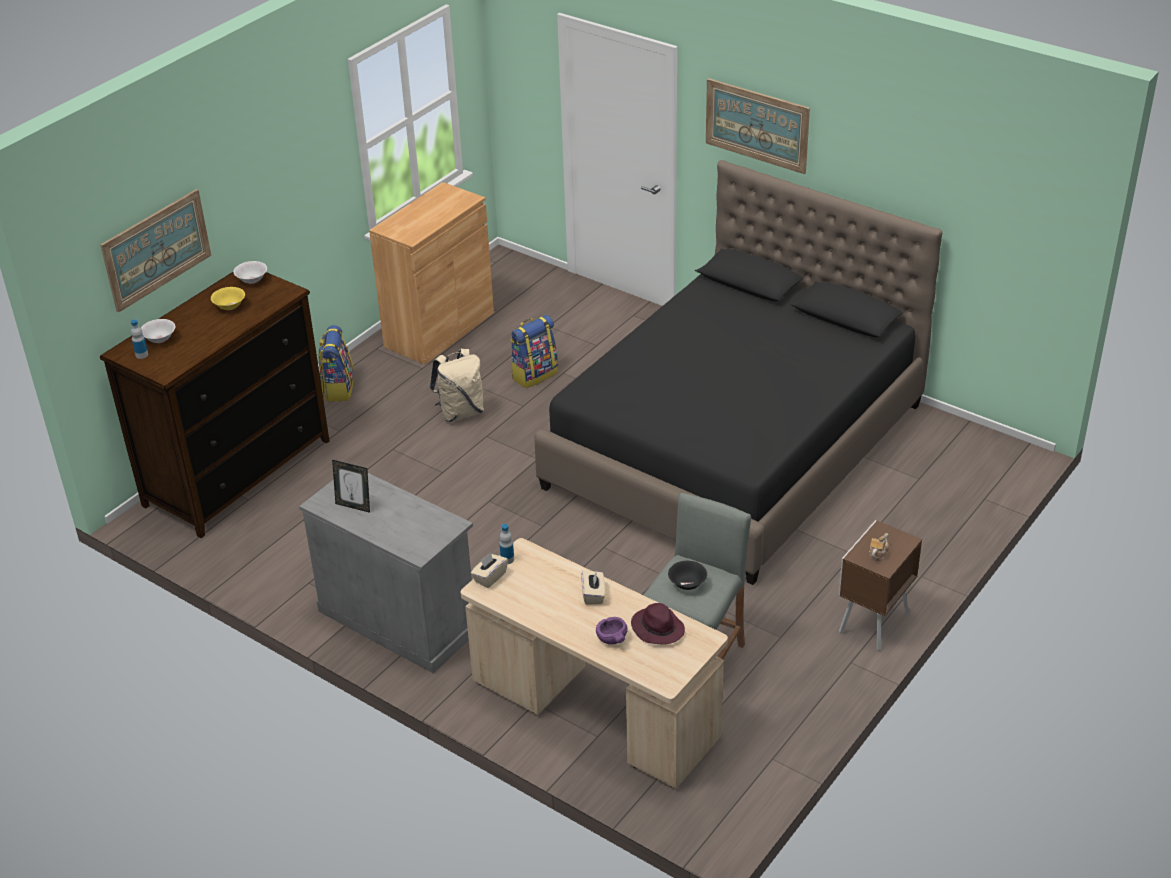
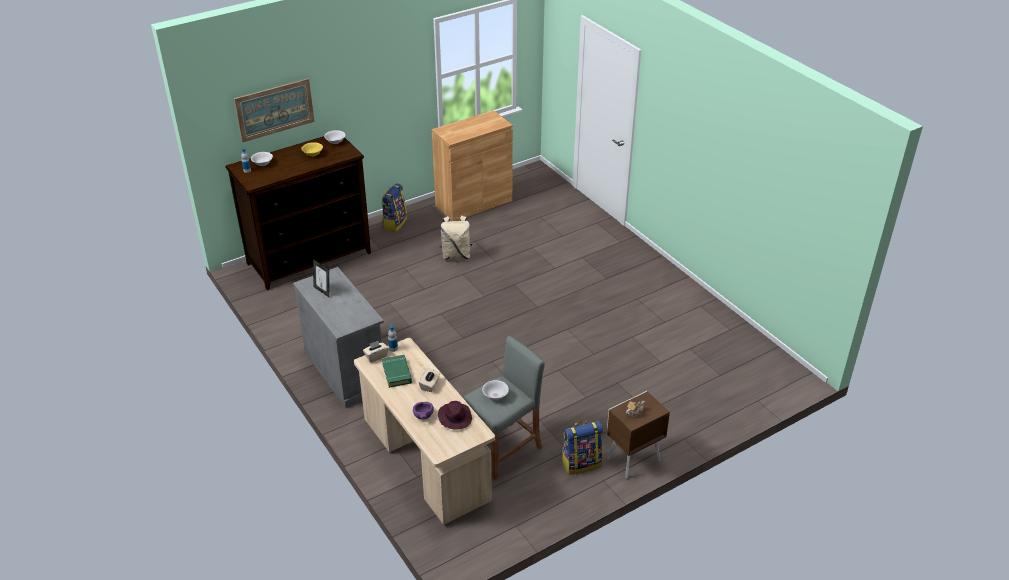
camera: 20 degrees right, 0 degrees up
(534, 375) = (514, 244): backpack -> backpack (581, 463)
(536, 592) = (397, 373): none -> green book
(687, 584) = (495, 396): black bowl -> white bowl
(735, 446) = (612, 321): black bed -> none
(757, 125) = (678, 112): picture -> none

